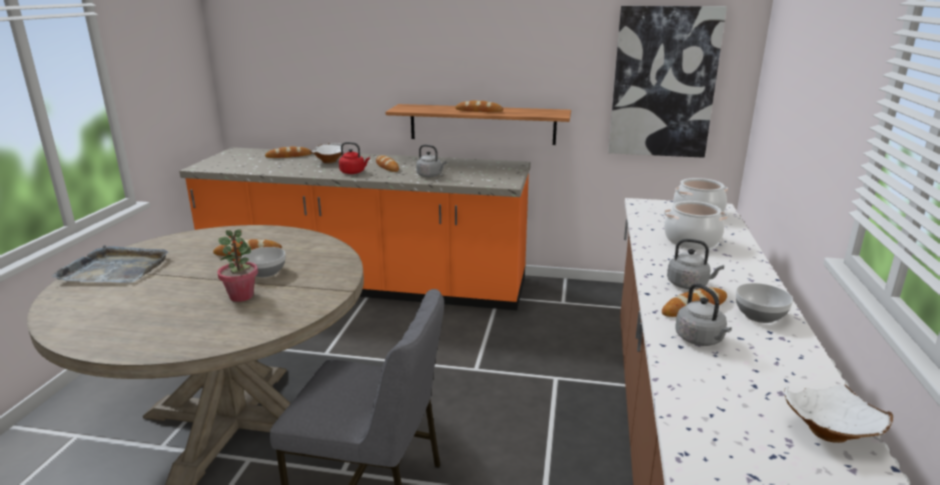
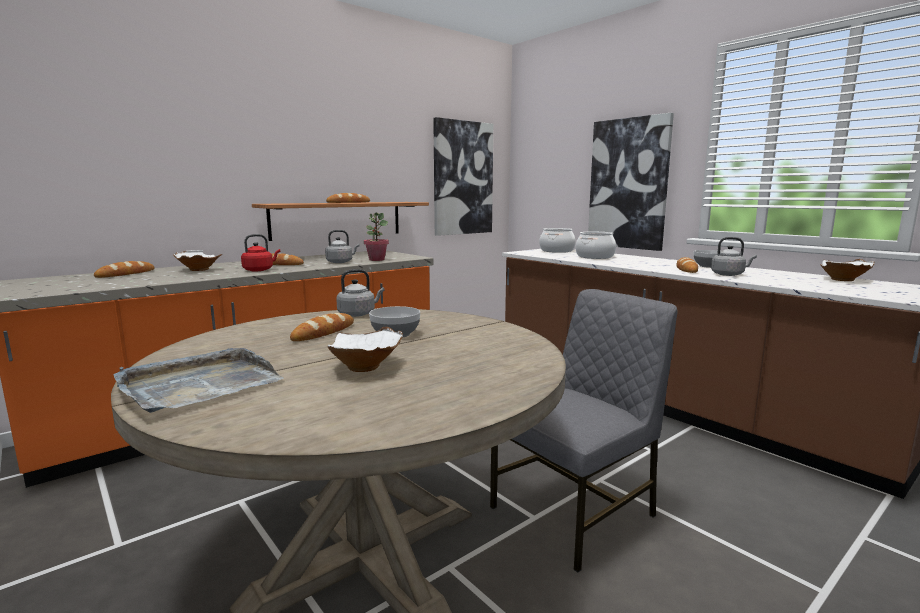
camera: 50 degrees left, 10 degrees down
(177, 293) = (366, 367): none -> white bowl
(241, 296) = (436, 348): potted plant -> potted plant (376, 260)
(689, 285) = (655, 265): grey kettle -> grey kettle (358, 314)
(819, 139) = (628, 184): none -> picture

